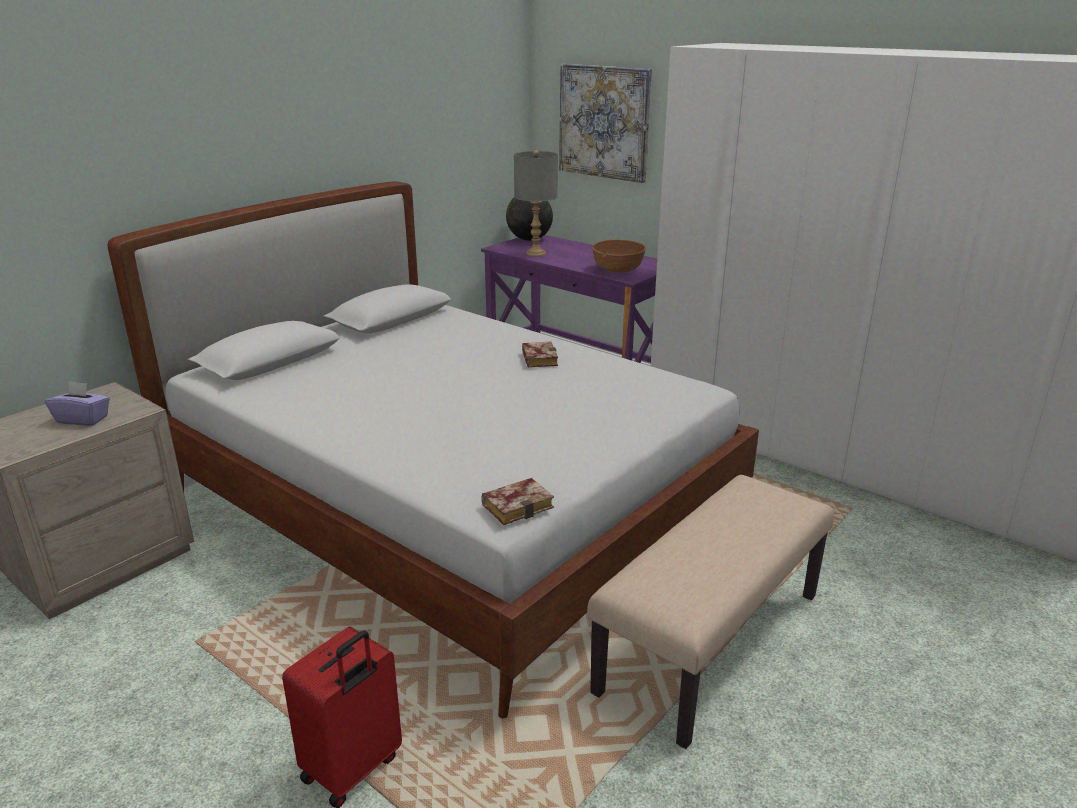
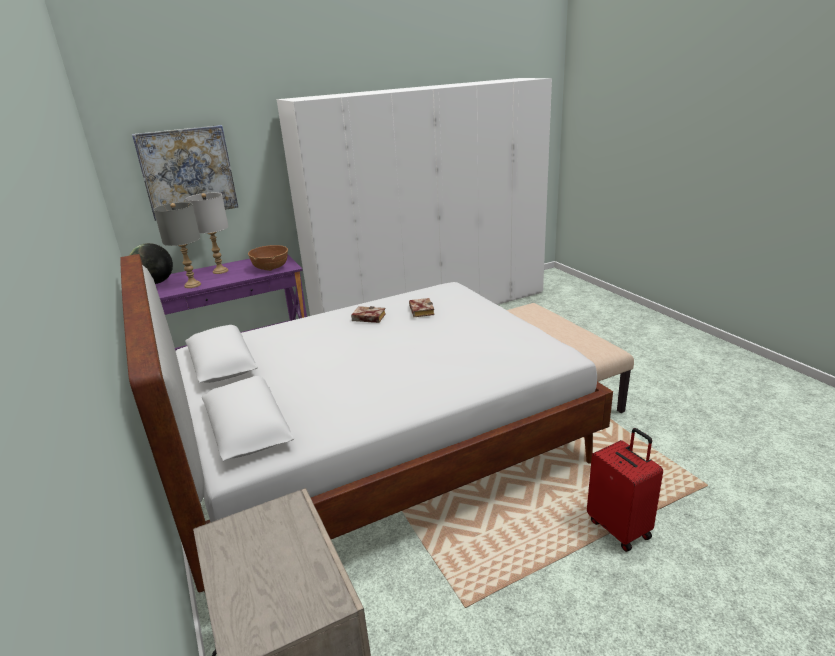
camera: 65 degrees left, 0 degrees up
(83, 419) = (282, 547): purple tissue box -> none
(519, 505) = (558, 348): book -> book (420, 310)
(586, 253) = (220, 271): none -> grey table lamp

